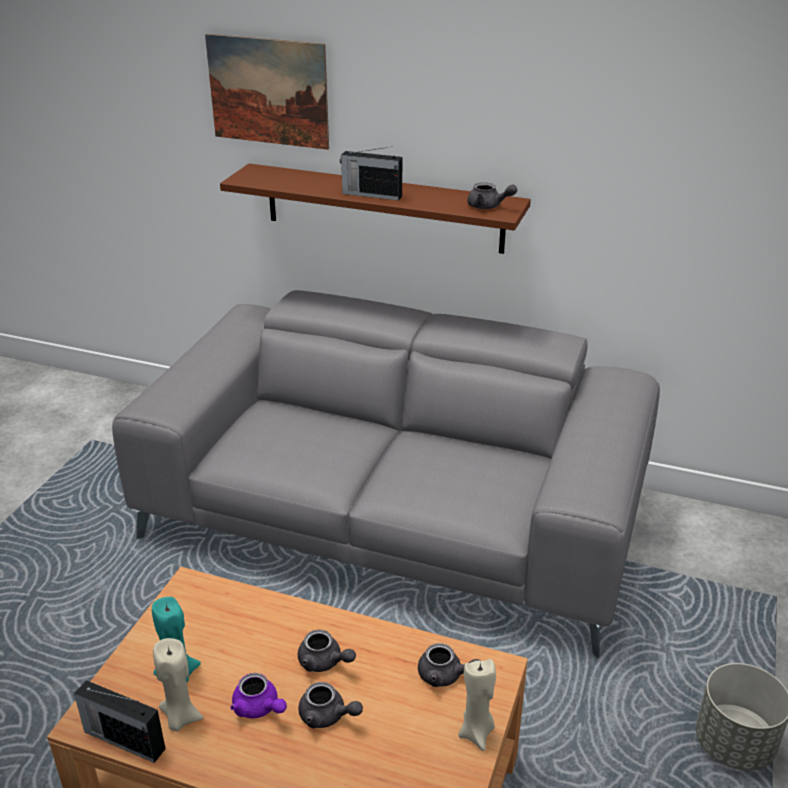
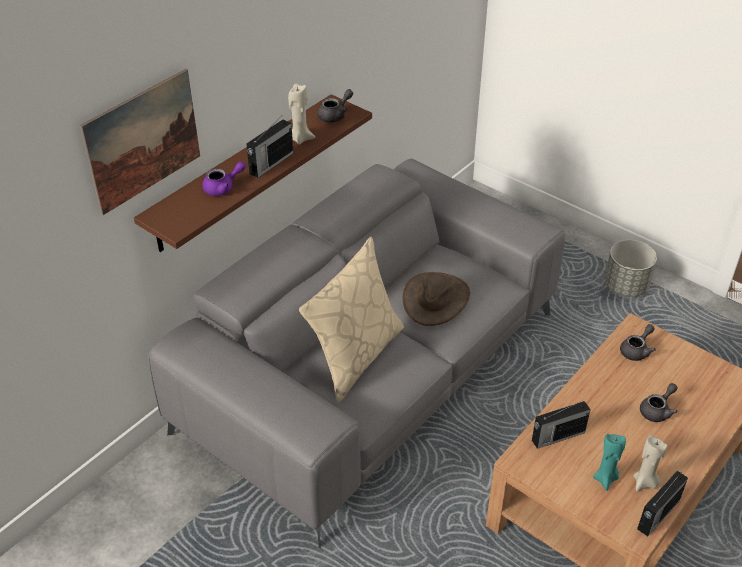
camera: 70 degrees left, 10 degrees up
(240, 614) = (557, 436): none -> radio
(259, 708) = (644, 441): purple teapot -> purple teapot (223, 188)
(311, 433) = (355, 355): none -> beige pillow
(324, 662) = (613, 402): grey teapot -> none
(436, 469) = (435, 299): none -> brown hat
(476, 732) = (681, 350): beige candle -> beige candle (300, 138)

